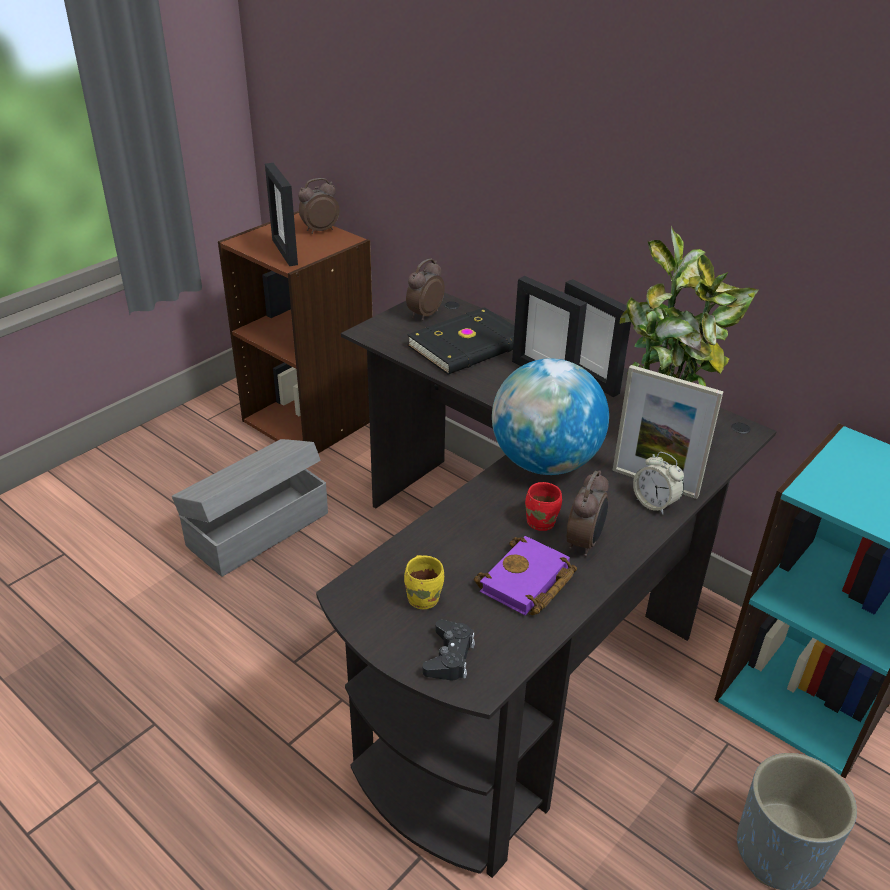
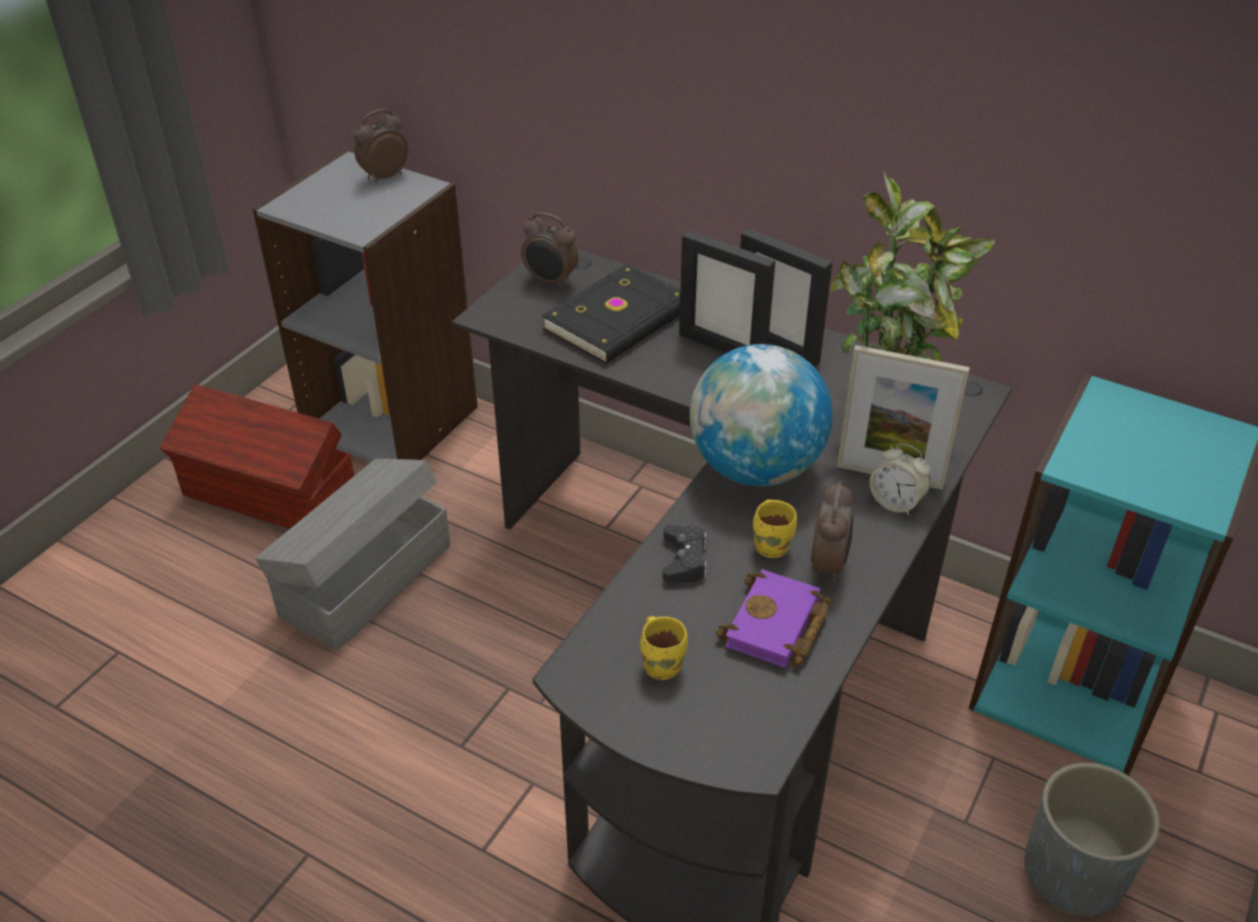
camera: 10 degrees left, 5 degrees up
(206, 460) = (269, 495): none -> brown storage box
(286, 252) = (350, 215): picture frame -> none
(310, 419) = (392, 419): brown bookcase -> grey bookcase
(424, 315) = (550, 281): alarm clock -> alarm clock turned 90 degrees counterclockwise
(449, 656) = (713, 732): black game controller -> black game controller (684, 560)
(542, 521) = (773, 545): red mug -> yellow mug

